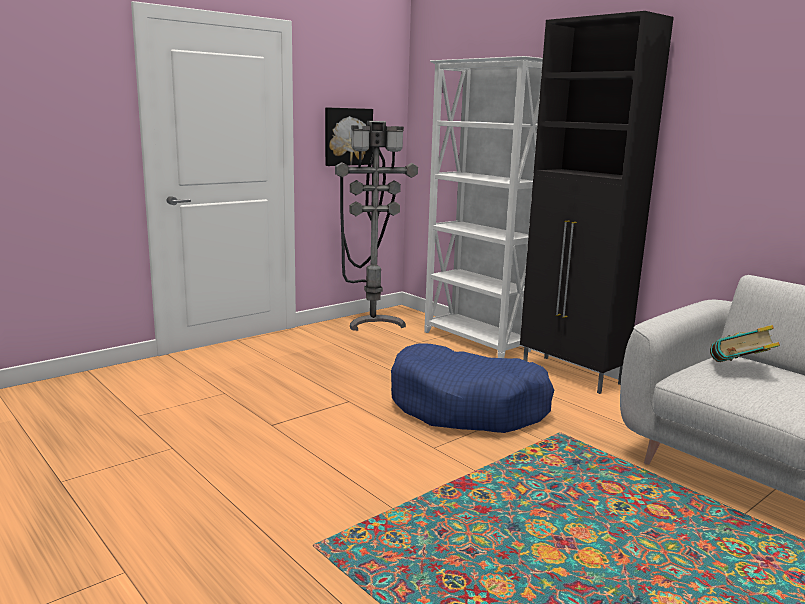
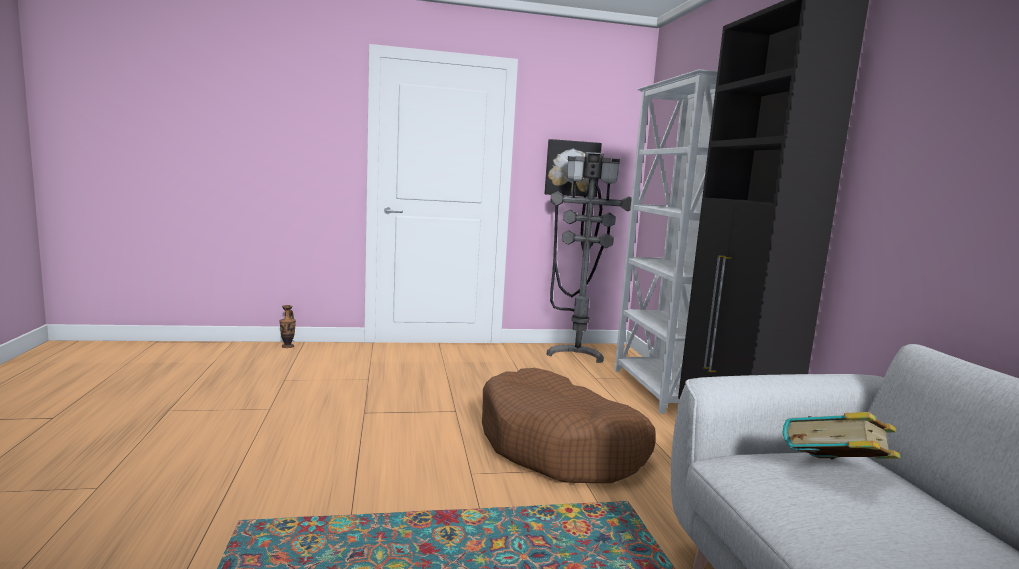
camera: 30 degrees right, 5 degrees down
(77, 380) = (287, 346): none -> vase
(467, 407) = (560, 447): blue dog bed -> brown dog bed

